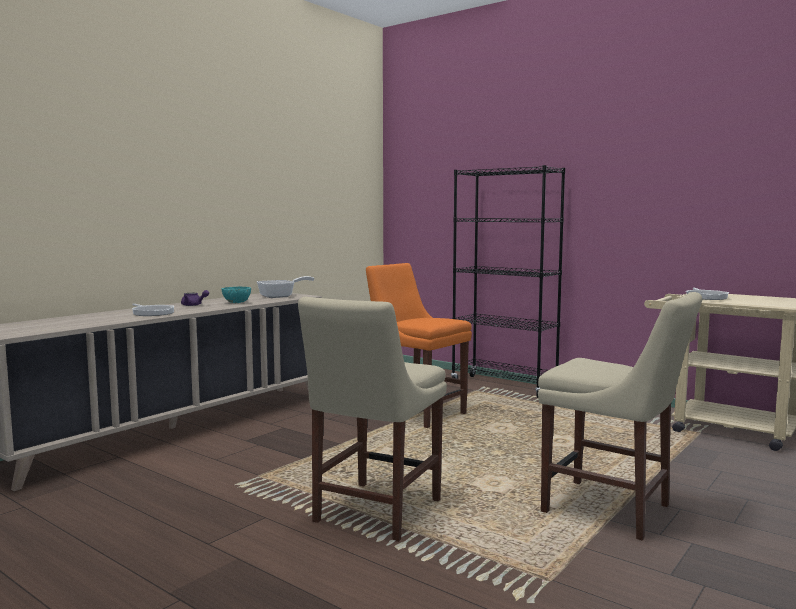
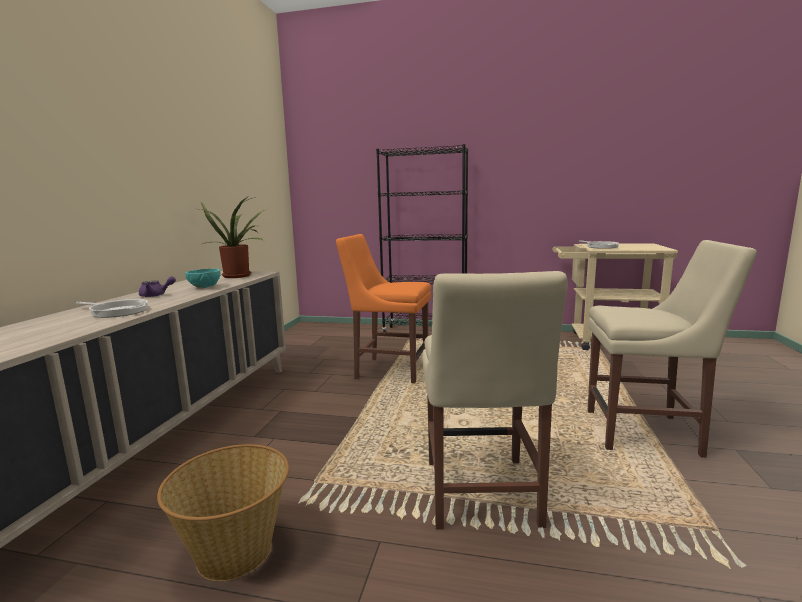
camera: 25 degrees left, 5 degrees up
(170, 498) = (235, 550): none -> basket
(281, 296) = (238, 275): frying pan -> potted plant

